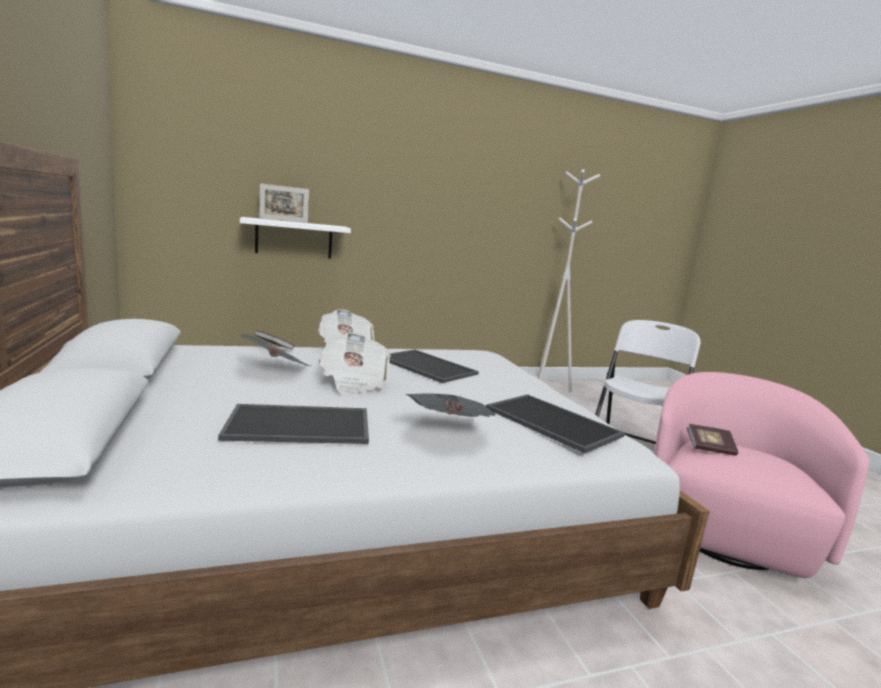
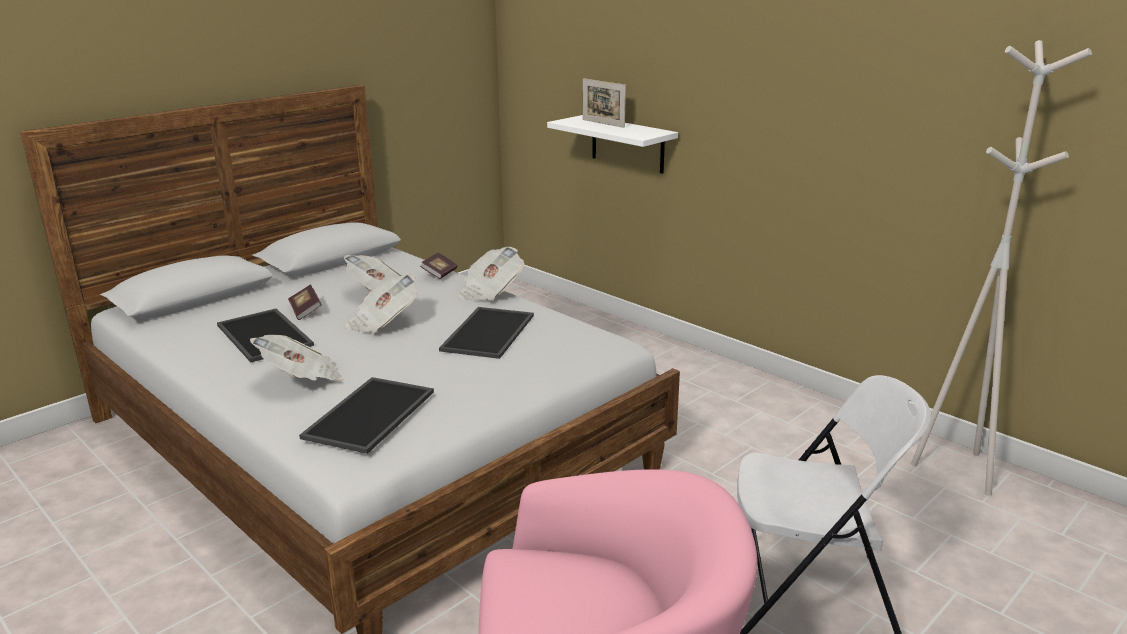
camera: 65 degrees right, 10 degrees up
(709, 448) = (555, 563): book -> book (306, 311)

